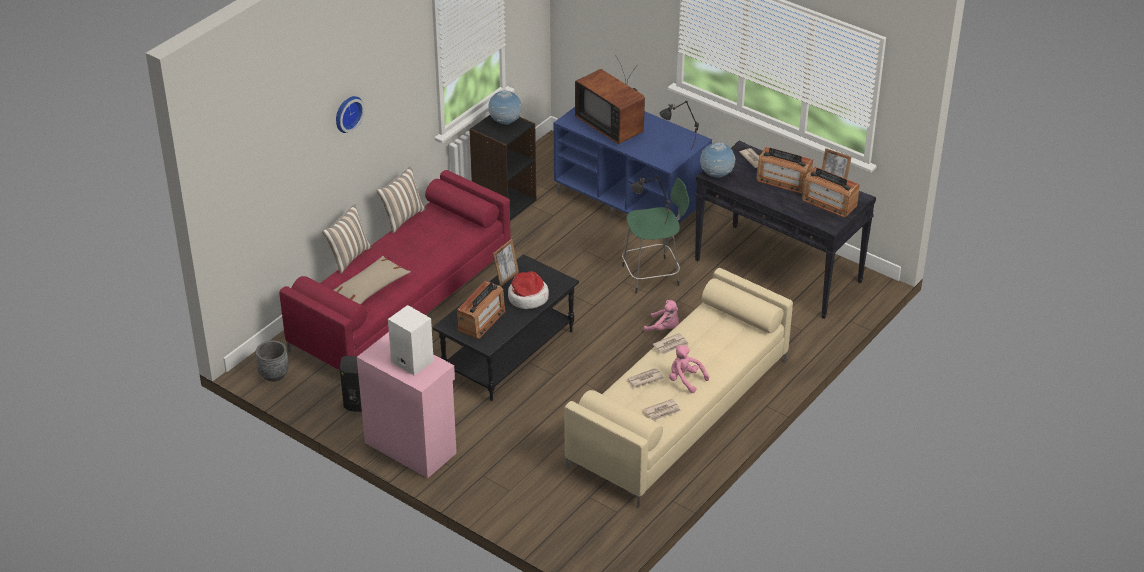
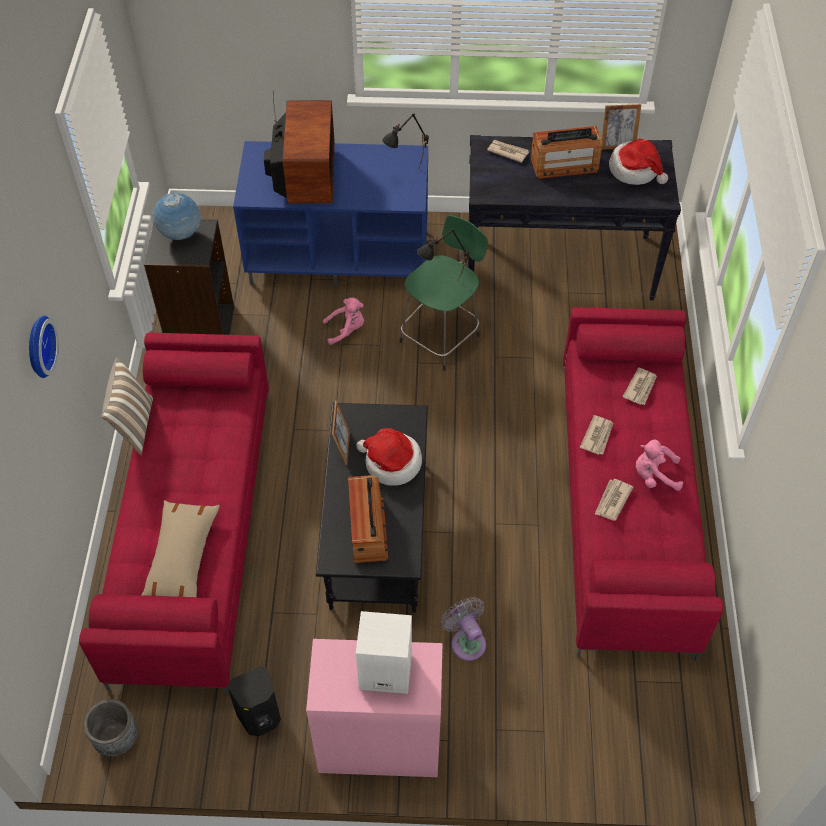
camera: 35 degrees left, 15 degrees up
(348, 257) = (113, 524): pillow -> none
(508, 428) = (466, 641): none -> grey fan
(612, 125) = (304, 178): television -> television turned 105 degrees counterclockwise
(662, 411) = (672, 535): newspaper -> newspaper (640, 387)
(664, 328) = (512, 400): pink plush toy -> pink plush toy (346, 330)
(679, 414) = (625, 505): beige sofa -> red sofa
(716, 175) = (490, 192): globe -> none
(829, 203) = (635, 170): radio -> hat

